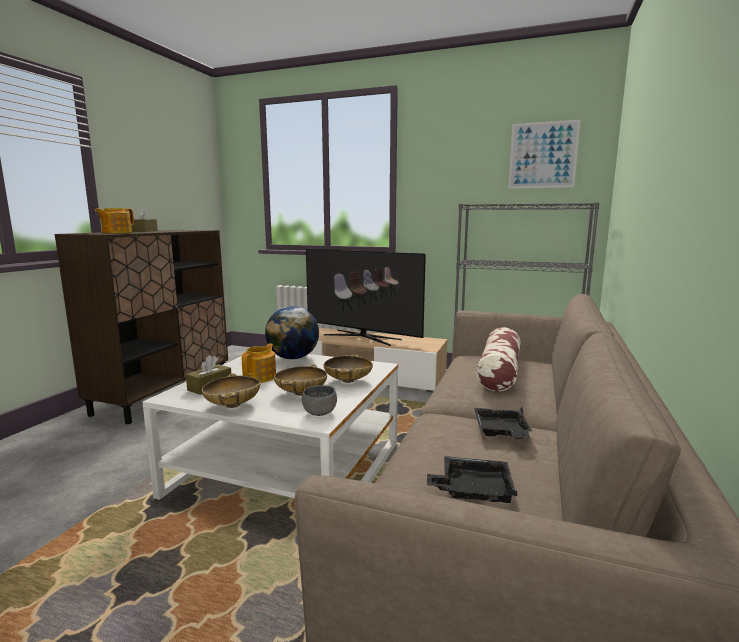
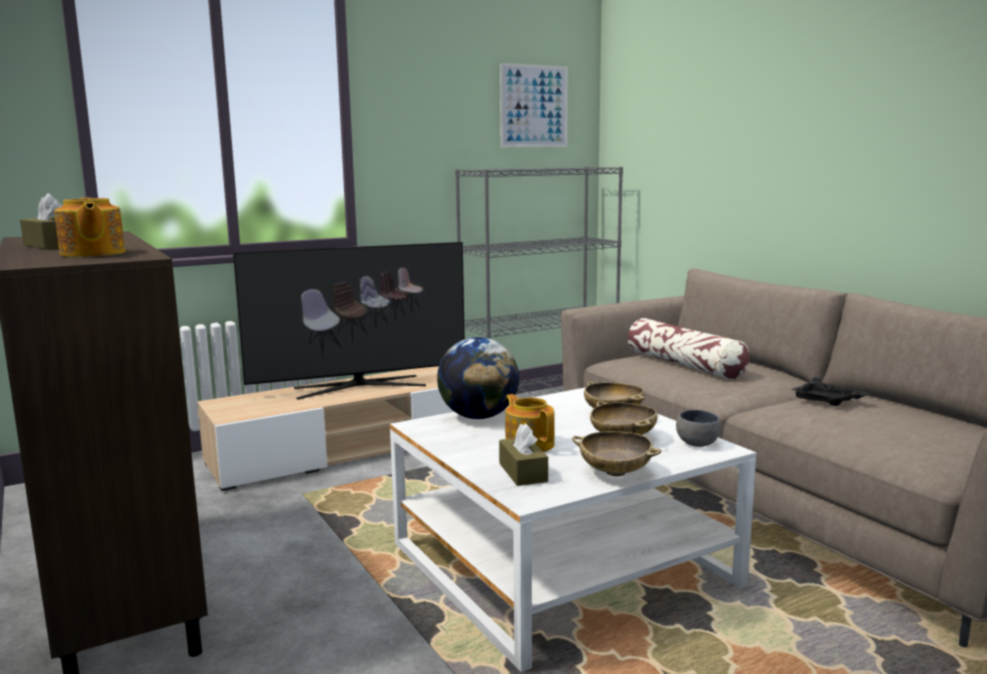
camera: 50 degrees left, 0 degrees up
(473, 490) = (923, 435): black tray -> none

